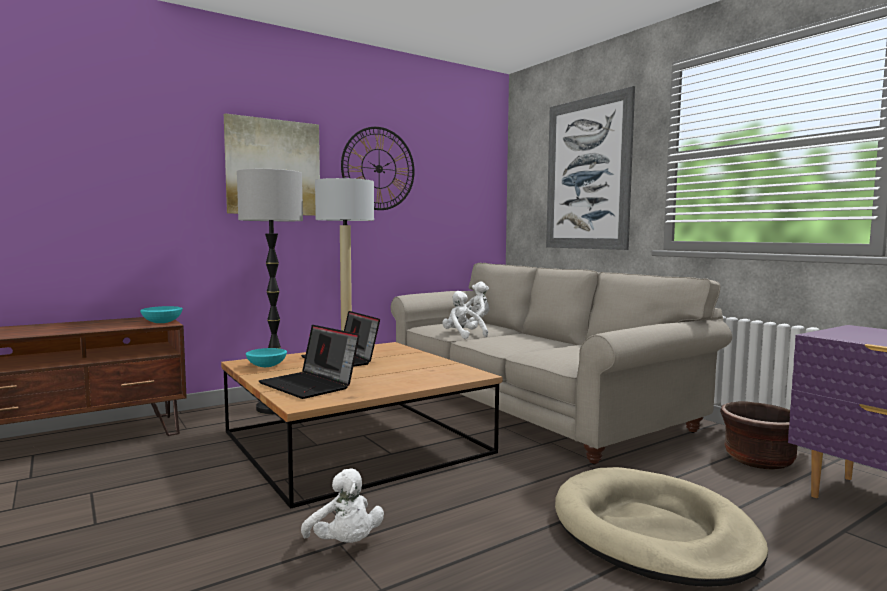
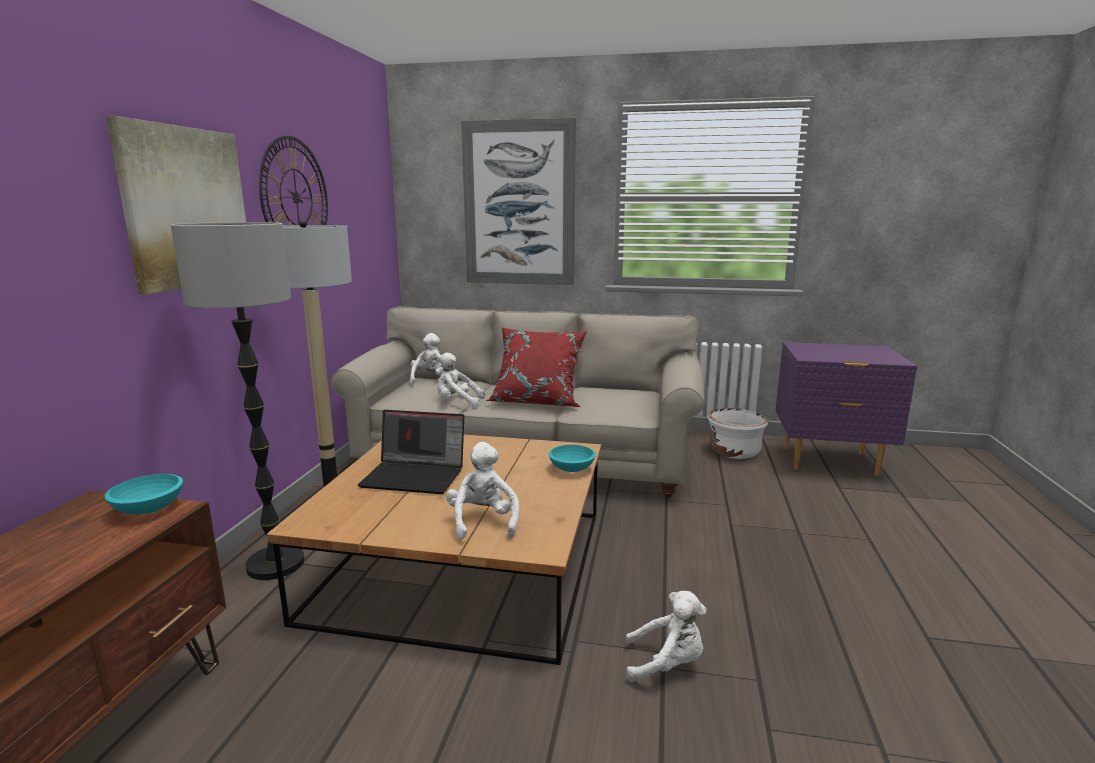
camera: 45 degrees left, 10 degrees up
(266, 366) = (352, 516): turquoise bowl -> turquoise bowl (571, 468)
(310, 385) = (483, 522): laptop -> white plush toy
(519, 344) = (537, 401): none -> red pillow
(652, 532) = (785, 535): beige dog bed -> none
(758, 460) = (734, 452): brown planter -> white planter

